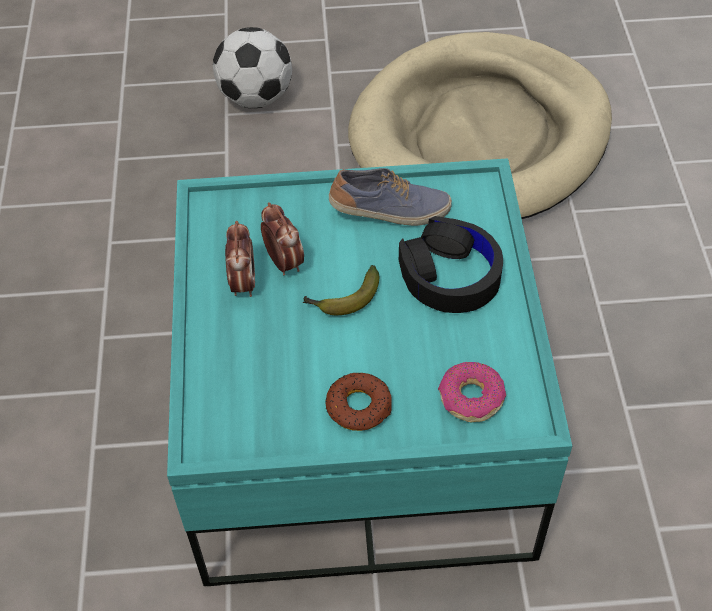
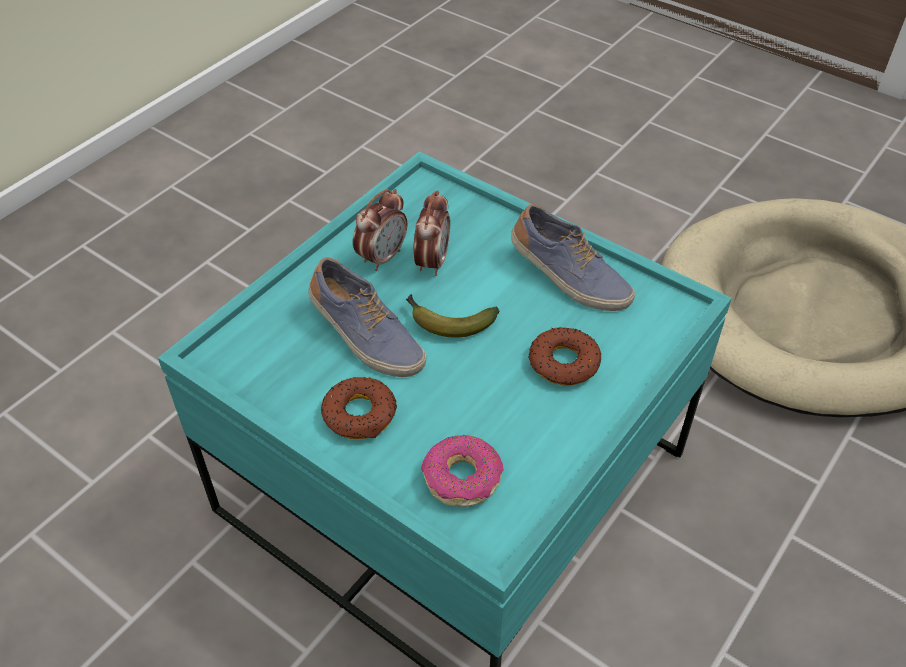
camera: 40 degrees right, 5 degrees down
(256, 97) = (633, 173): football -> none
(300, 350) = (365, 337): none -> shoe
(450, 275) = (563, 362): black headphones -> donut

